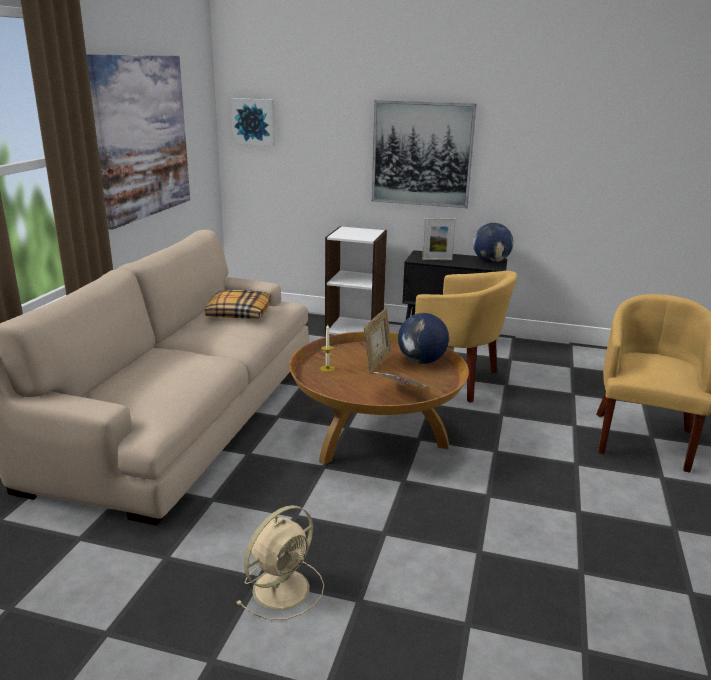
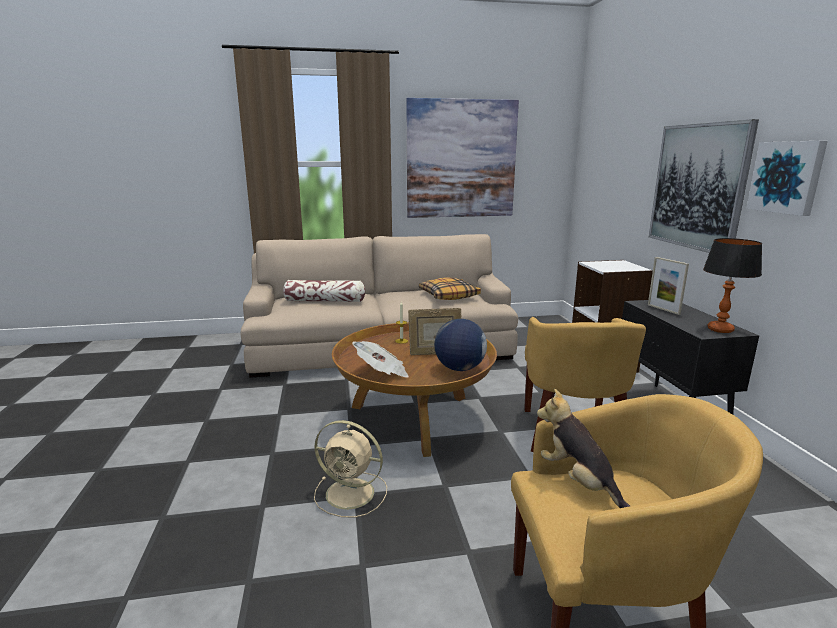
camera: 65 degrees right, 5 degrees down
(156, 375) = (325, 301): none -> pillow
(254, 121) = (593, 156): picture -> picture (787, 177)
(283, 587) = (197, 430): beige fan -> beige fan (352, 494)
(491, 262) = (720, 329): globe -> table lamp
(639, 366) = (579, 482): none -> plush toy

